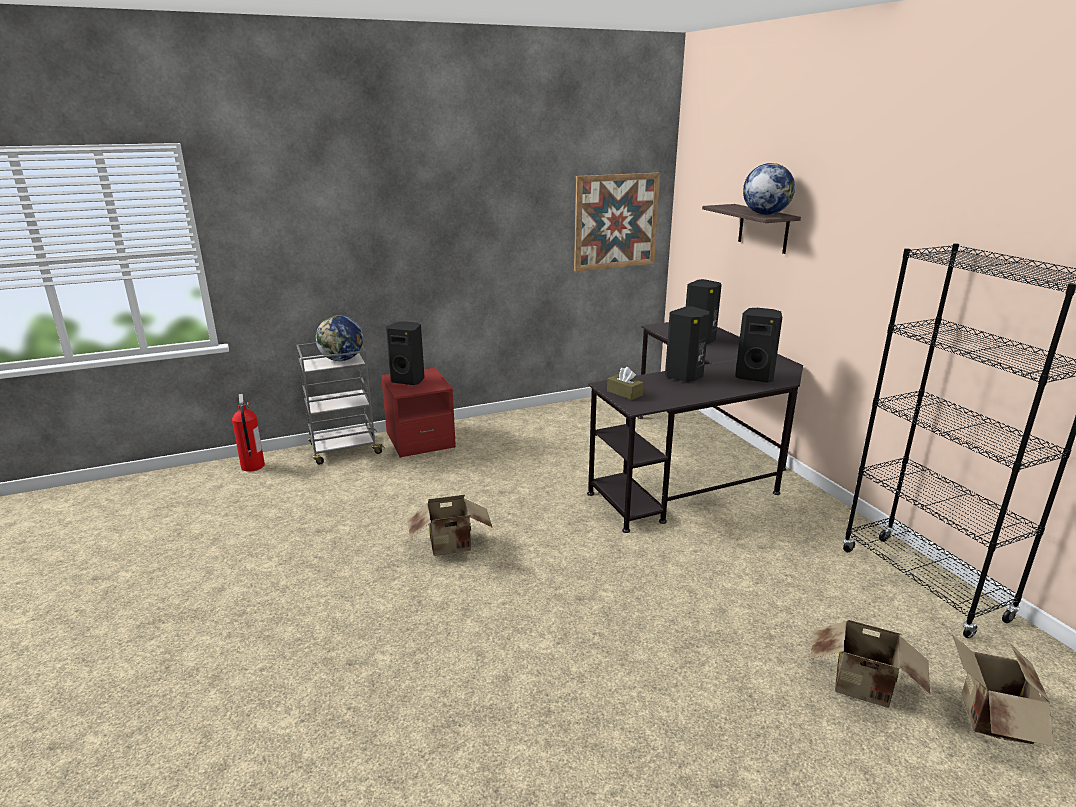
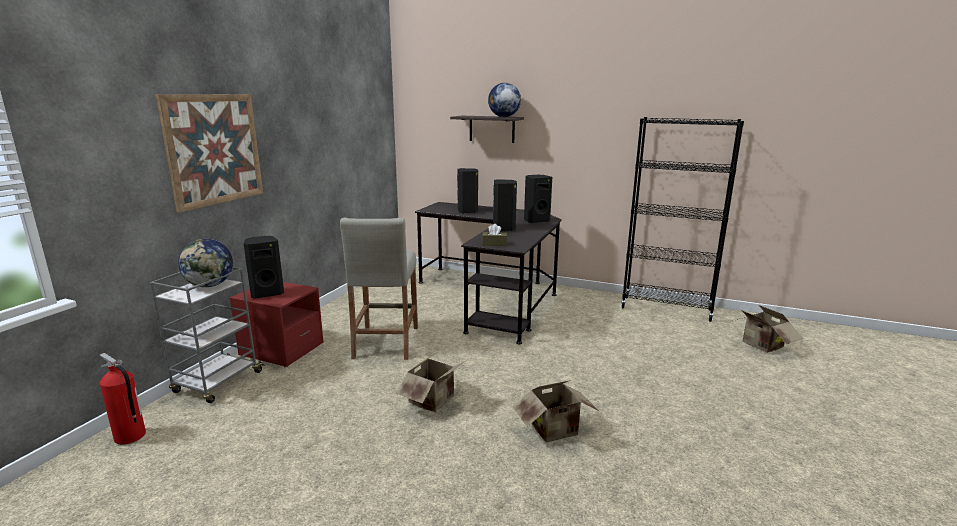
camera: 45 degrees left, 5 degrees down
(504, 469) = (385, 342): none -> beige stool
(616, 221) = (368, 137): picture -> picture (214, 149)
(863, 689) = (718, 358): cardboard box -> cardboard box (556, 431)

